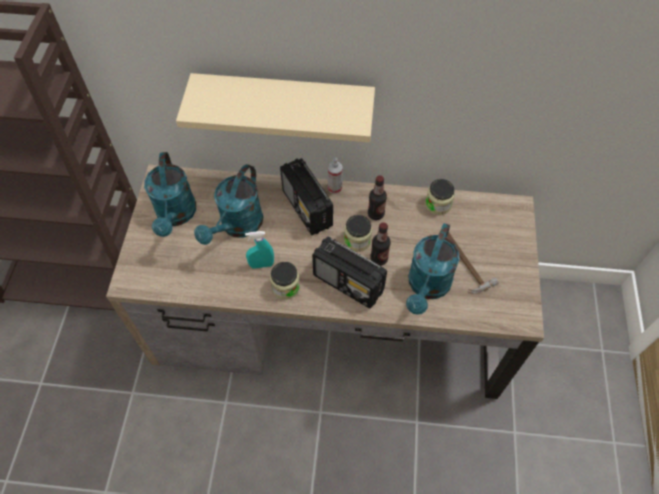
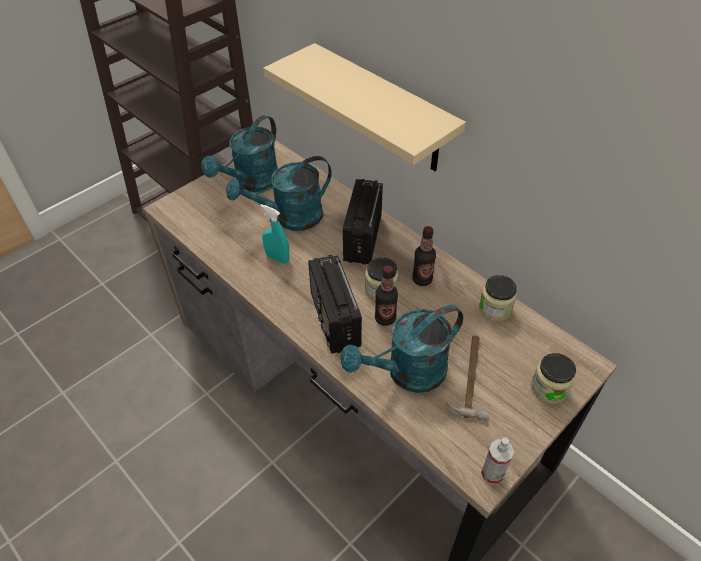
camera: 40 degrees right, 10 degrees down
(285, 287) = (278, 287): jar -> jar (549, 388)
(334, 188) = (405, 236): spray bottle -> spray bottle (492, 474)

